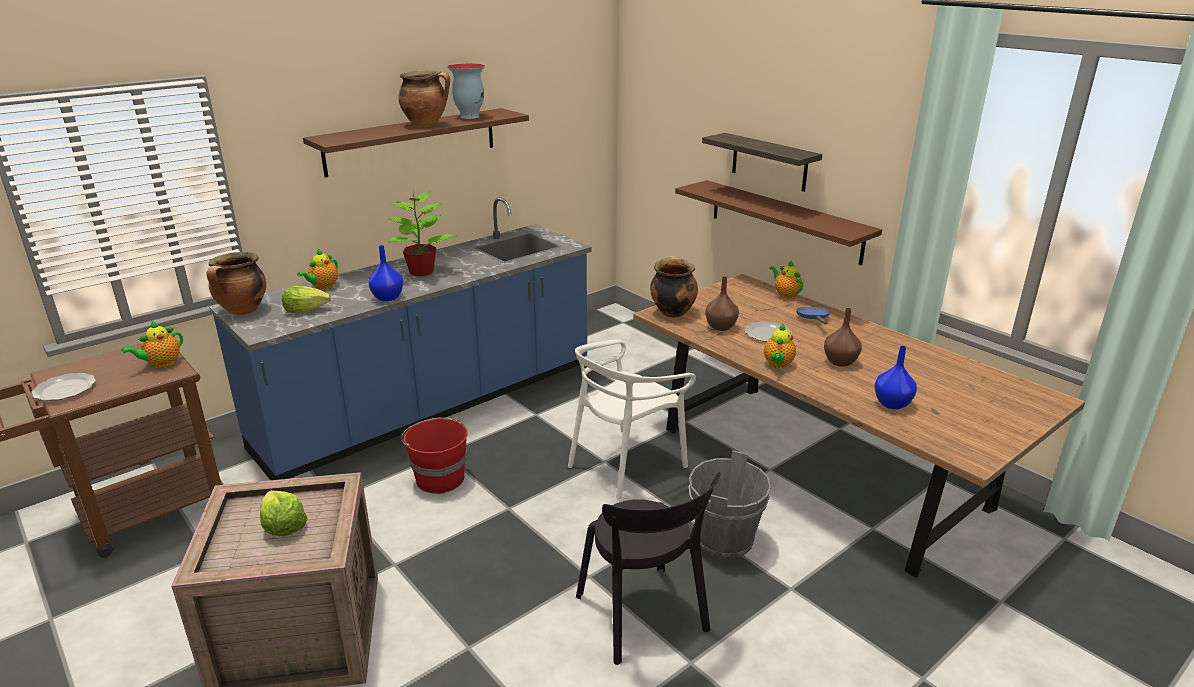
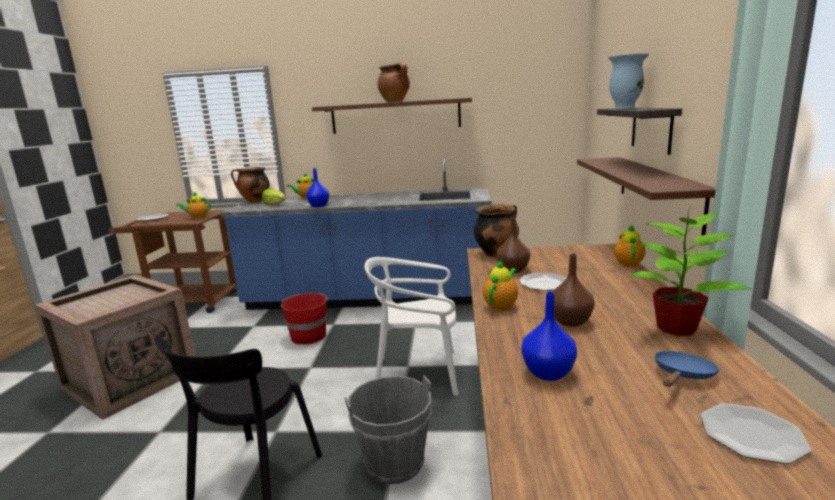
camera: 45 degrees right, 10 degrees down
(283, 526) = (115, 300): lettuce -> none
(422, 271) = (364, 199): potted plant -> potted plant (677, 328)
(469, 116) = (433, 99): vase -> vase (624, 108)
(778, 365) = (501, 305): teapot -> teapot turned 150 degrees clockwise
(813, 319) = (618, 285): blue frying pan -> blue frying pan (682, 375)
(1011, 397) = (752, 434): none -> plate

